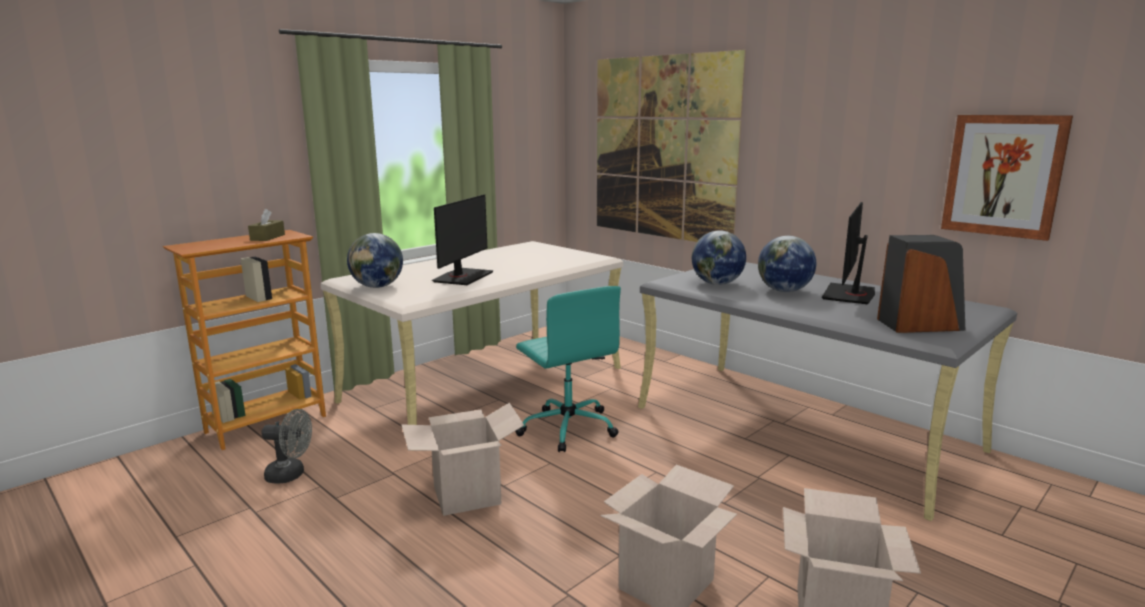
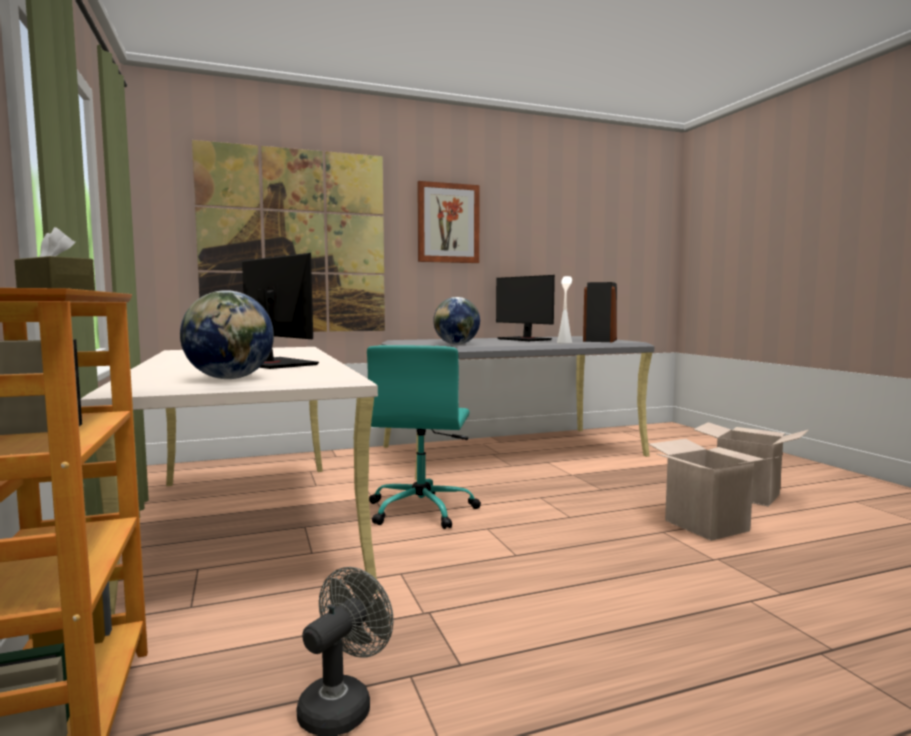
camera: 65 degrees left, 10 degrees down
(466, 495) = (522, 575): cardboard box -> none
(567, 428) = (422, 510): turquoise office chair -> turquoise office chair turned 105 degrees clockwise
(784, 291) = (498, 342): globe -> none
(857, 312) = (565, 341): none -> white table lamp
(1003, 175) = (565, 257): picture -> picture (448, 223)

